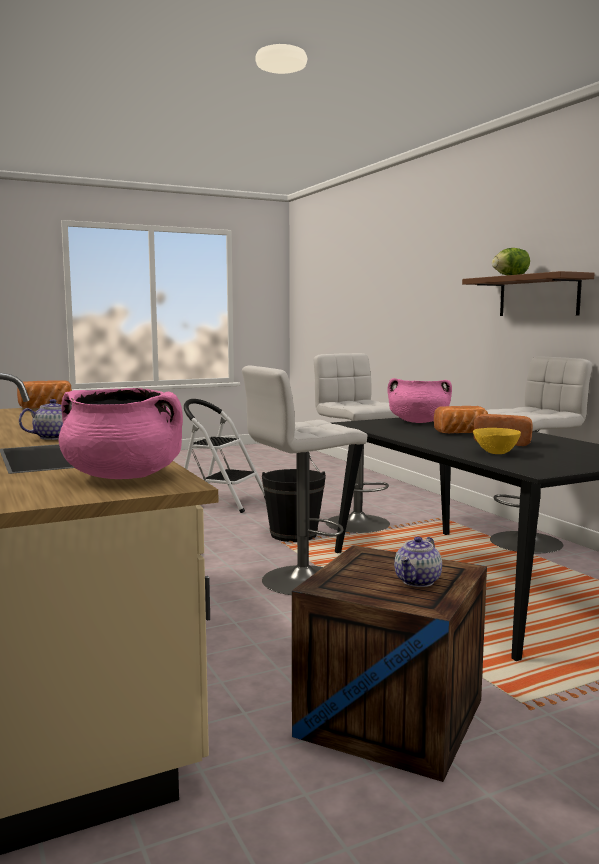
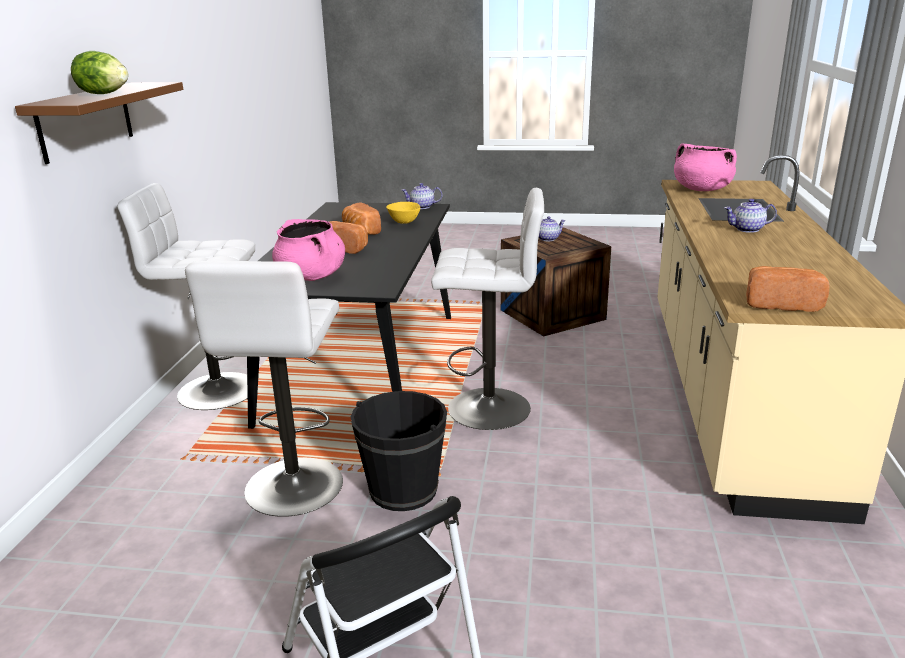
camera: 145 degrees left, 15 degrees up
(550, 469) = (422, 207): none -> teapot

